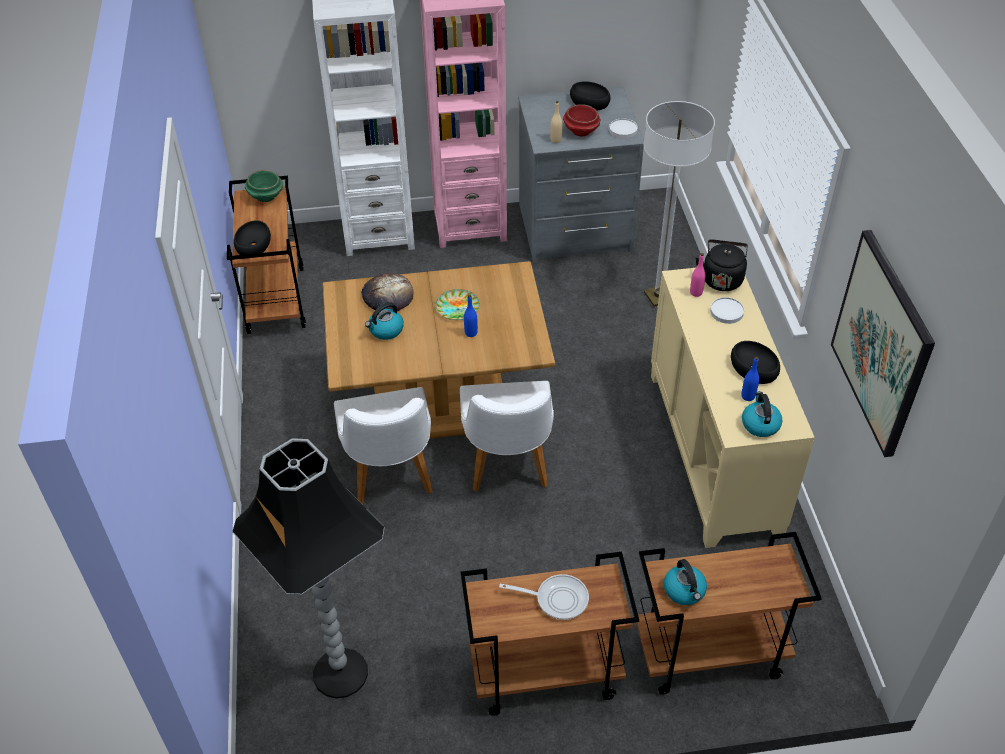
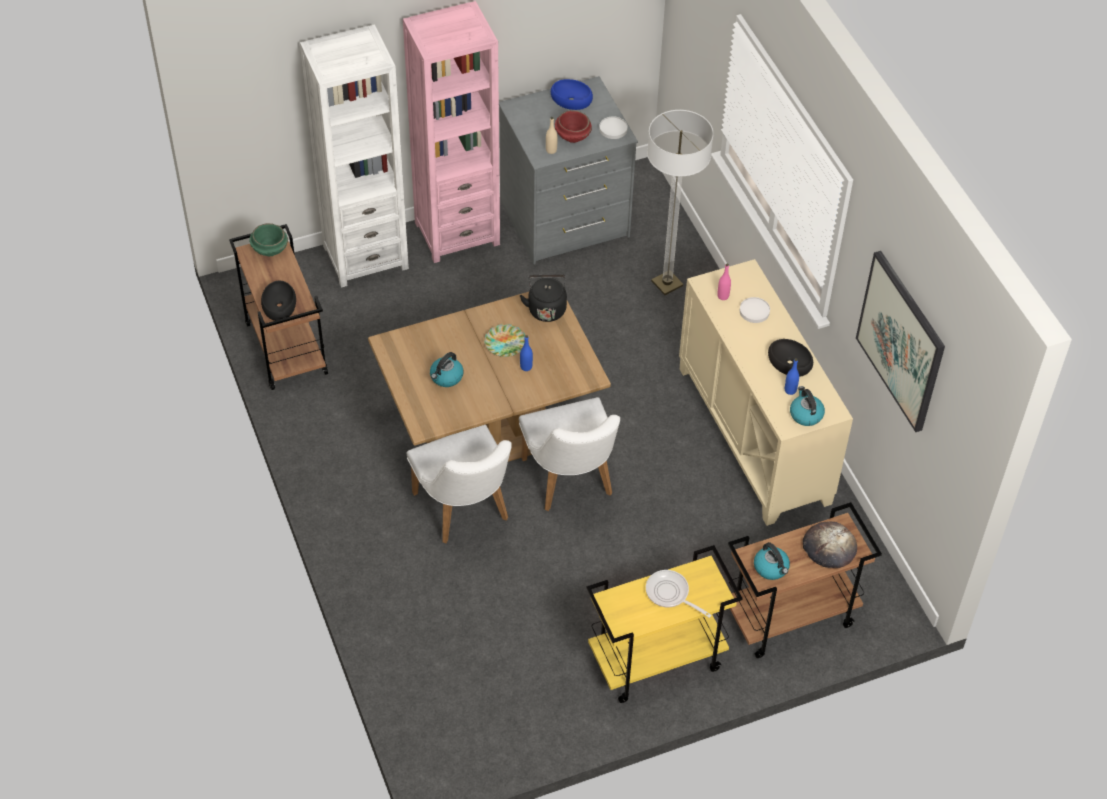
camera: 15 degrees left, 5 degrees up
(340, 674) = (480, 695): black floor lamp -> none
(388, 295) = (435, 341): bread -> bread (829, 547)
(544, 675) = (655, 661): brown cart -> yellow cart
(557, 599) = (670, 594): frying pan -> frying pan turned 135 degrees counterclockwise
(589, 101) = (571, 99): black bowl -> blue bowl
(722, 278) = (742, 278): black kettle -> black kettle (546, 308)

